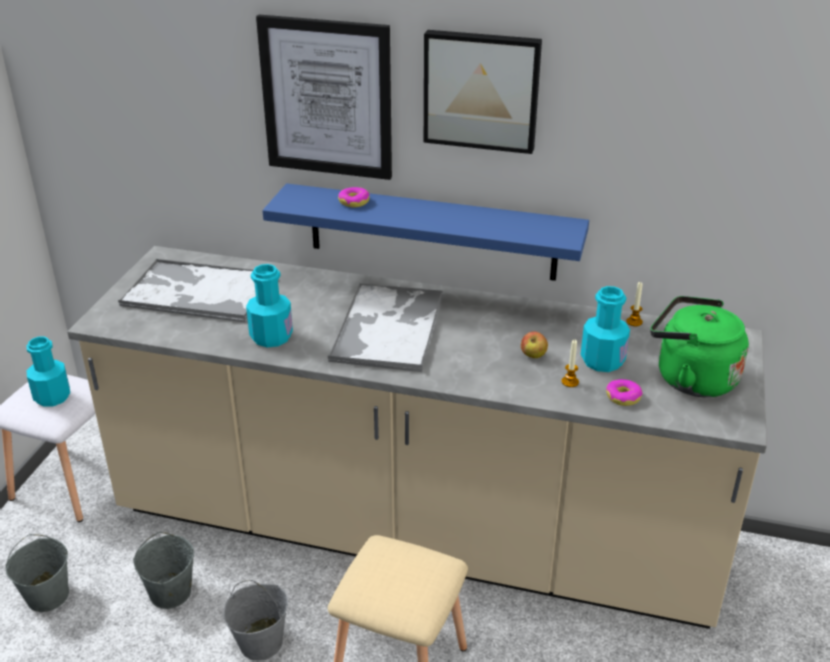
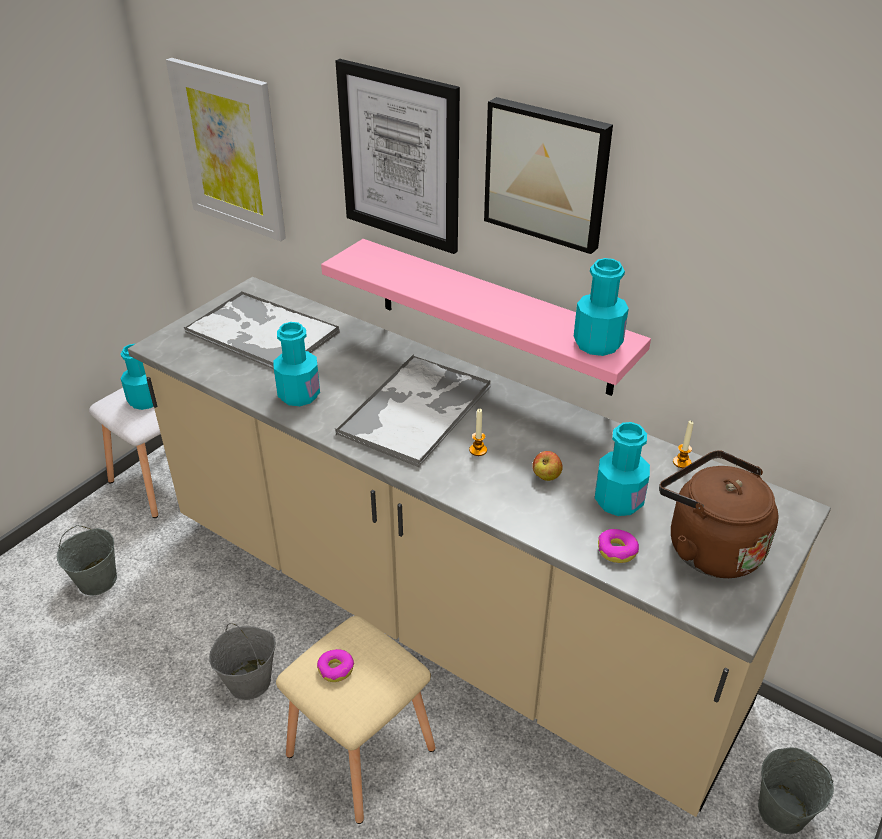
camera: 20 degrees right, 5 degrees up
(124, 120) = (230, 150): none -> picture
(170, 593) = (196, 609): grey bucket -> grey bucket (782, 812)
(354, 202) = (414, 271): donut -> donut (336, 669)
(432, 232) = (493, 316): blue shelf -> pink shelf
(550, 231) = (597, 343): none -> turquoise bottle
(570, 382) = (568, 517): candle -> candle (478, 450)
(690, 378) = (708, 547): green kettle -> brown kettle

